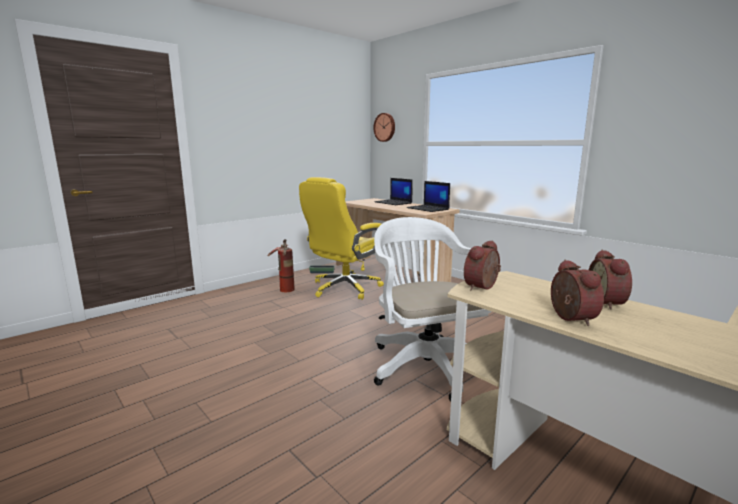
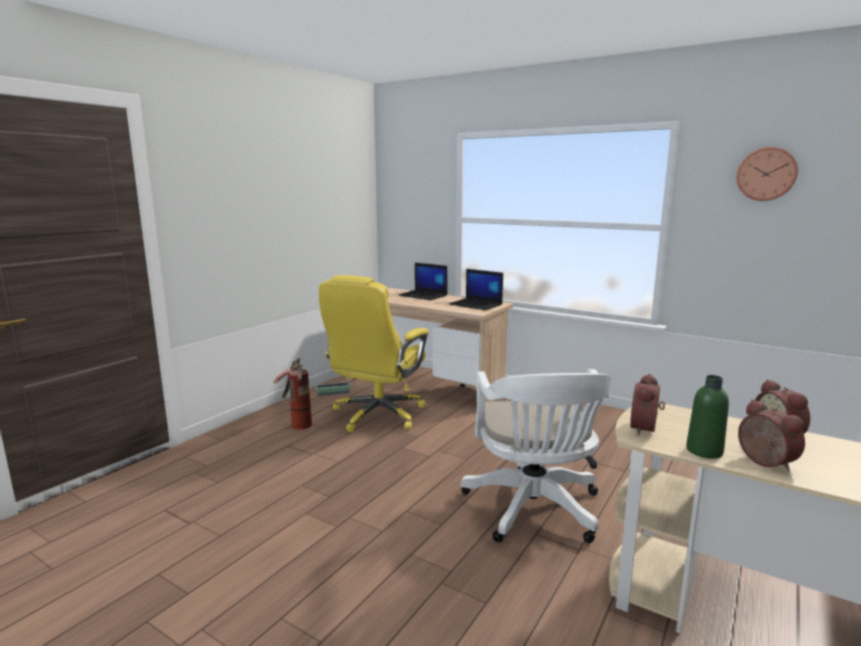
camera: 15 degrees left, 0 degrees up
(385, 127) = (399, 195): wall clock -> wall clock (766, 174)
(424, 363) = (534, 511): white office chair -> white office chair turned 150 degrees counterclockwise
(519, 305) = (704, 451): none -> green bottle

